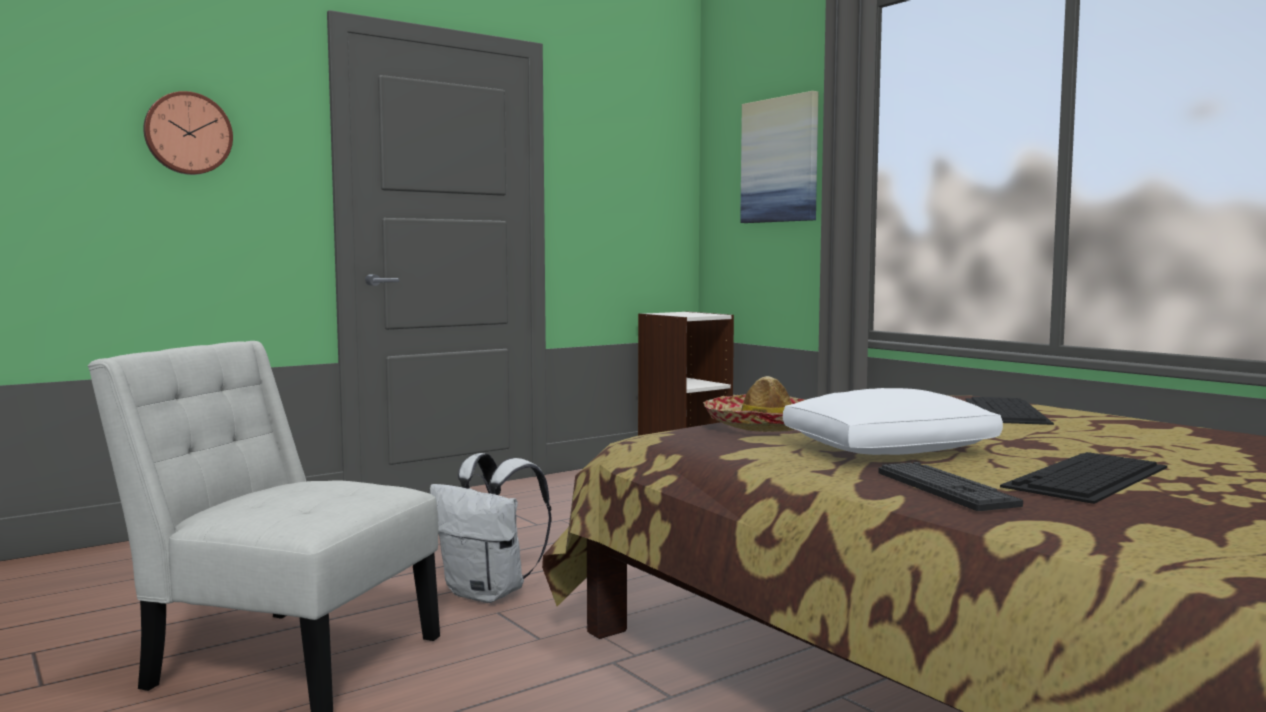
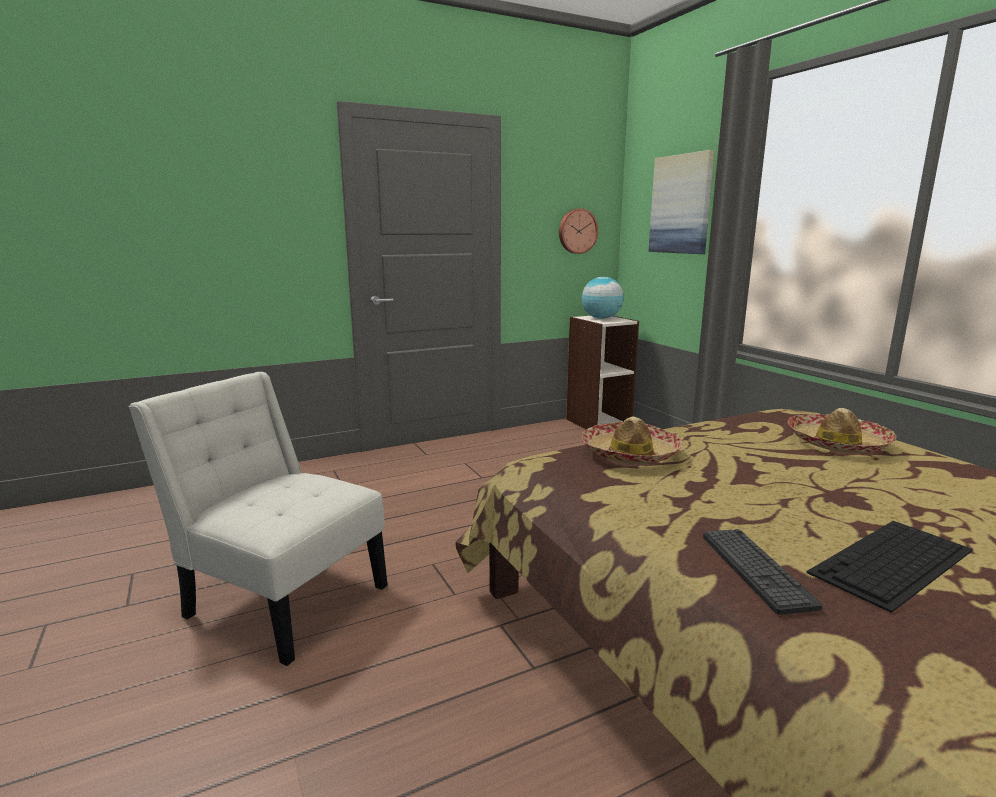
camera: 10 degrees right, 10 degrees up
(188, 133) = (240, 201): wall clock -> wall clock (577, 231)
(489, 593) = (432, 544): white backpack -> none
(682, 313) = (601, 318): none -> globe
(886, 449) = (719, 499): white pillow -> none
(1007, 411) = (836, 443): keyboard -> hat

